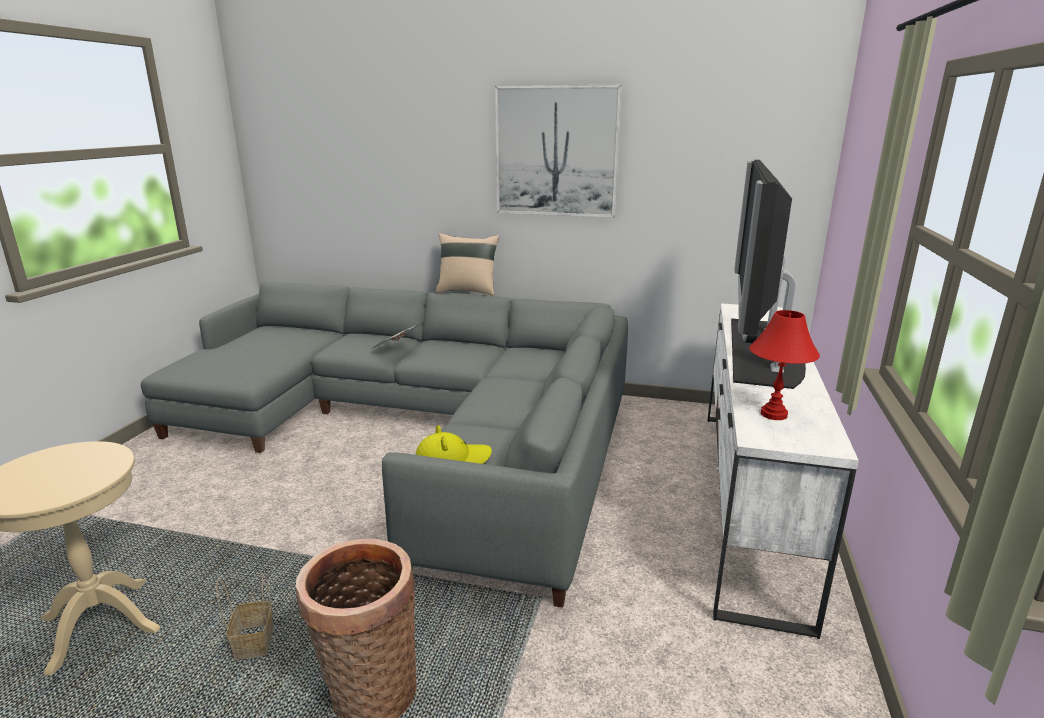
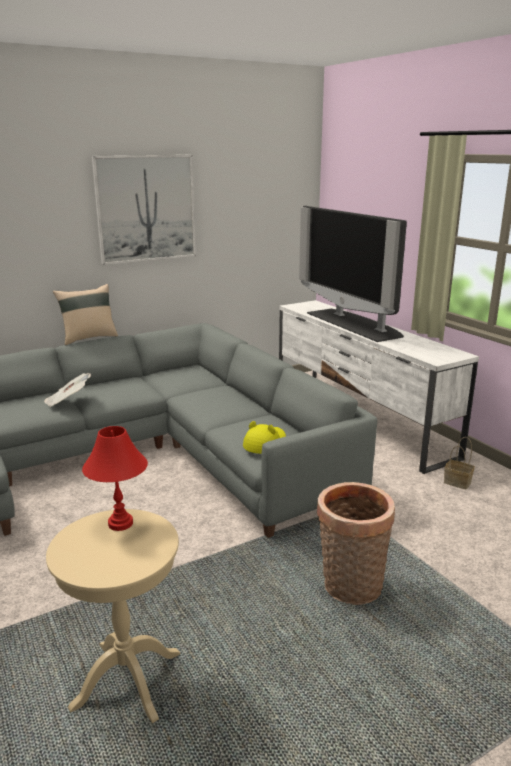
camera: 45 degrees left, 0 degrees up
(253, 642) = (250, 614): basket -> basket (456, 482)
(773, 414) = (420, 350): red table lamp -> red table lamp (120, 523)

